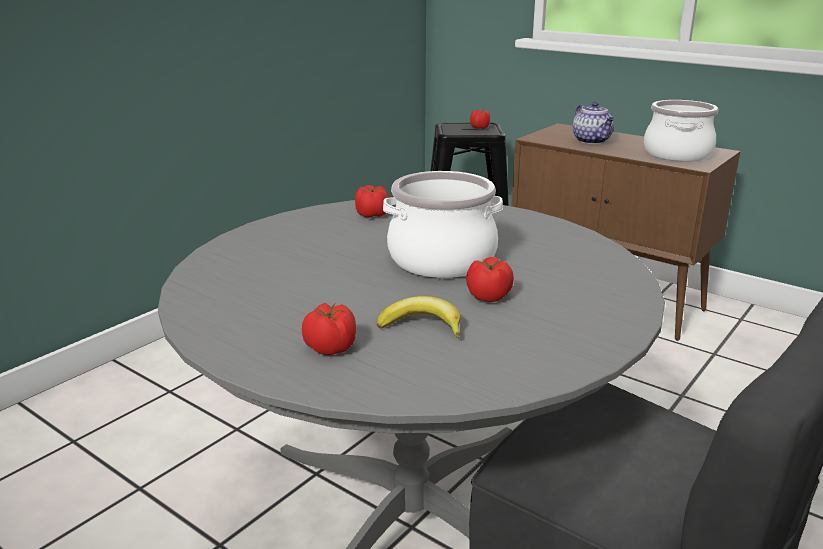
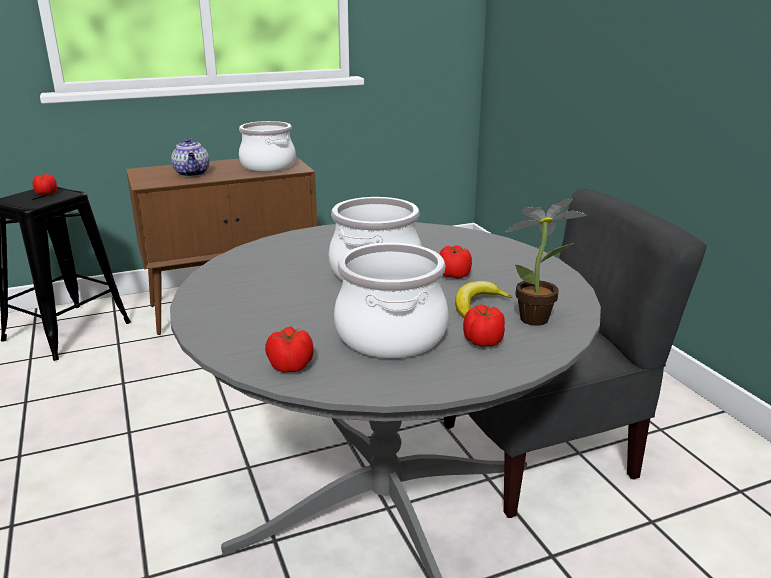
camera: 60 degrees left, 0 degrees up
(303, 301) = (392, 335): none -> cooking pot
(372, 215) = (245, 272): tomato -> tomato (289, 366)
(424, 369) = (539, 319): none -> potted plant
(592, 141) = (192, 173): teapot -> teapot turned 60 degrees clockwise

